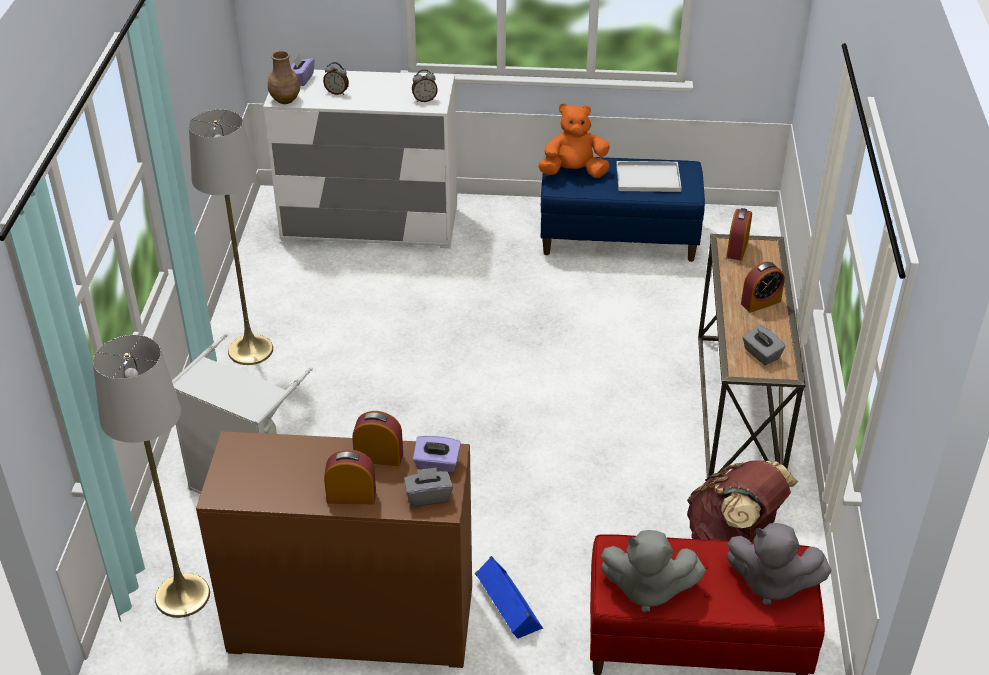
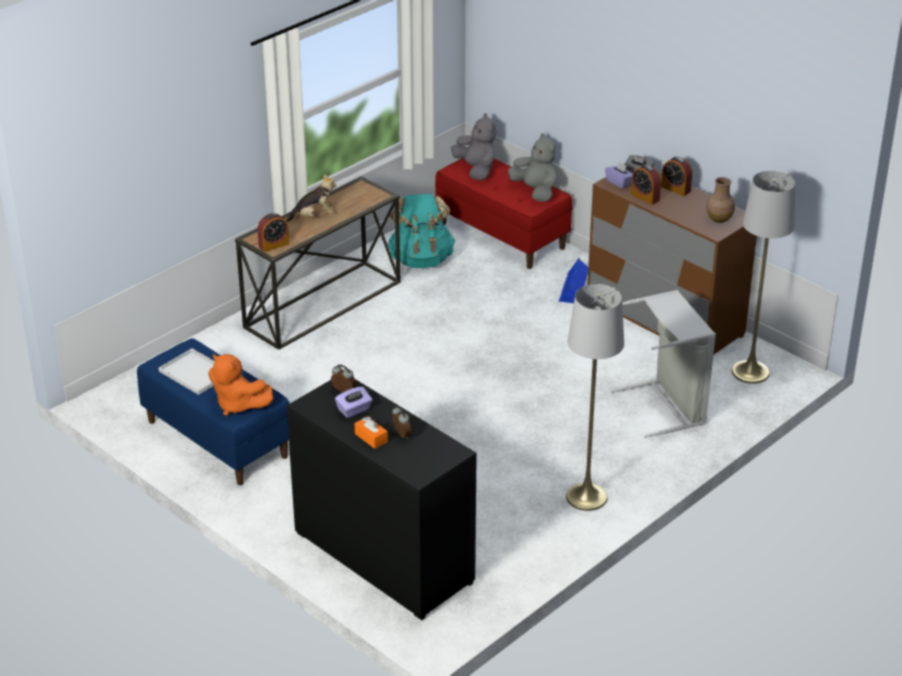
camera: 140 degrees left, 5 degrees down
(286, 100) = (451, 449): brown vase -> brown vase (718, 219)
(301, 79) = (414, 465): purple tissue box -> purple tissue box (354, 410)
(358, 81) = (371, 438): none -> orange tissue box
(370, 224) = (383, 558): white dresser -> black dresser
(732, 536) = (421, 259): brown backpack -> turquoise backpack
(760, 302) = (314, 216): alarm clock -> plush toy
(761, 354) = (359, 196): grey tissue box -> none

